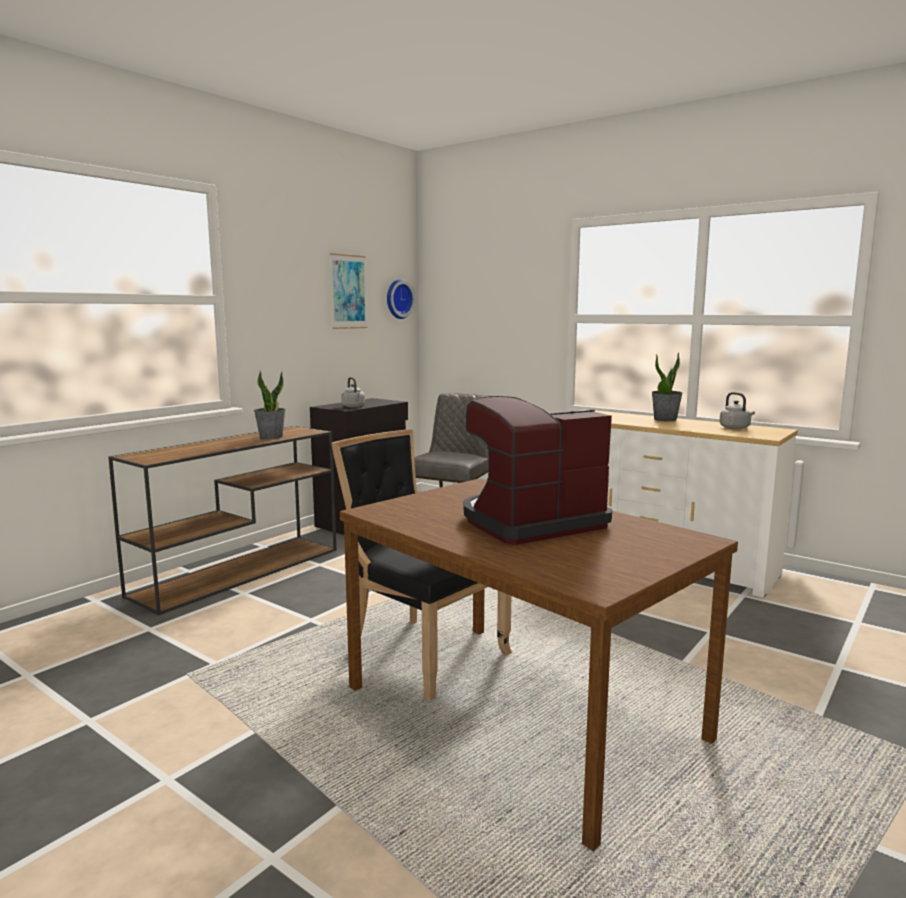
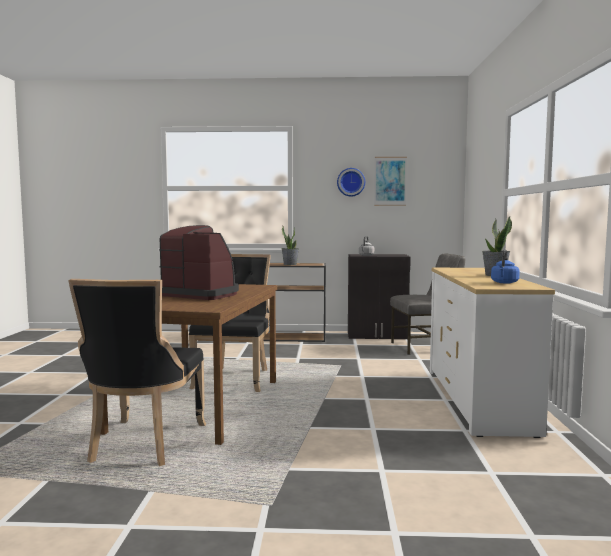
camera: 55 degrees right, 5 degrees down
(397, 299) = (439, 185): wall clock -> wall clock (351, 182)
(672, 809) = (144, 444): none -> black chair
(736, 428) = (504, 282): grey kettle -> blue kettle

